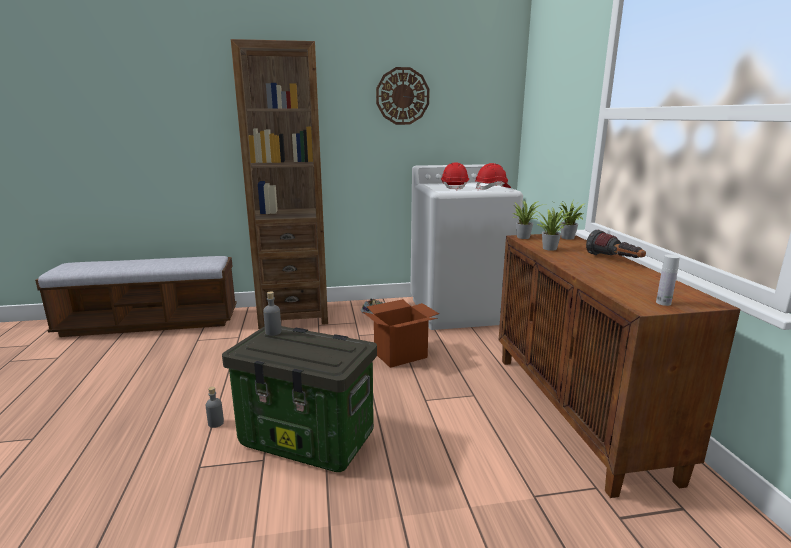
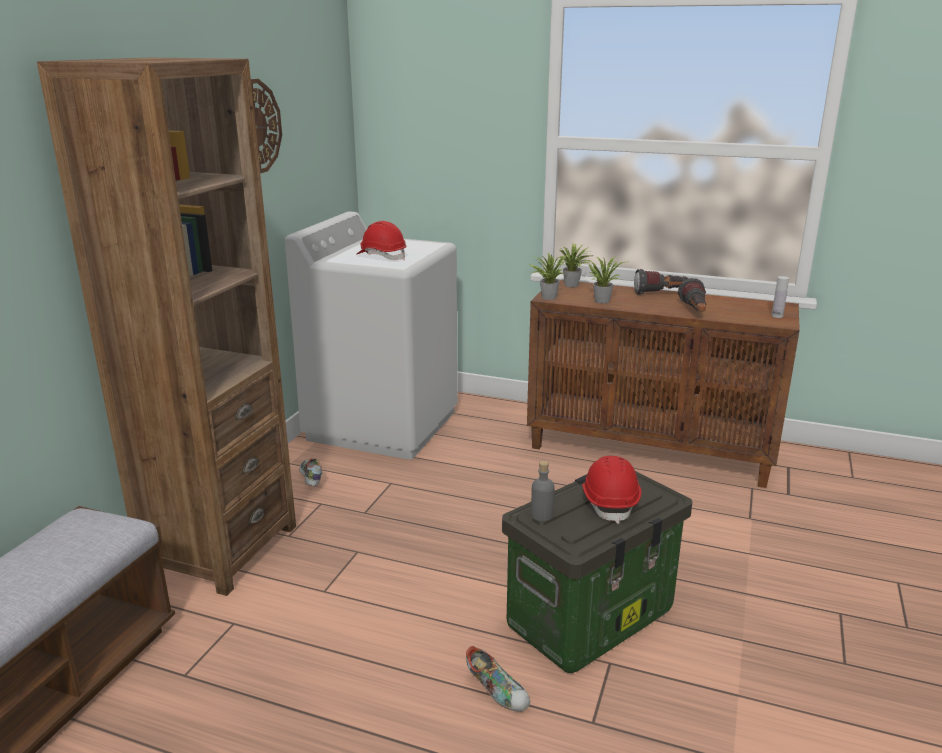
camera: 60 degrees left, 5 degrees up
(216, 423) = (497, 692): grey bottle -> shoe
(400, 355) = (455, 500): cardboard box -> none
(492, 189) = (420, 247): red hard hat -> red hard hat (610, 502)
(592, 274) = (694, 312): none -> flashlight

